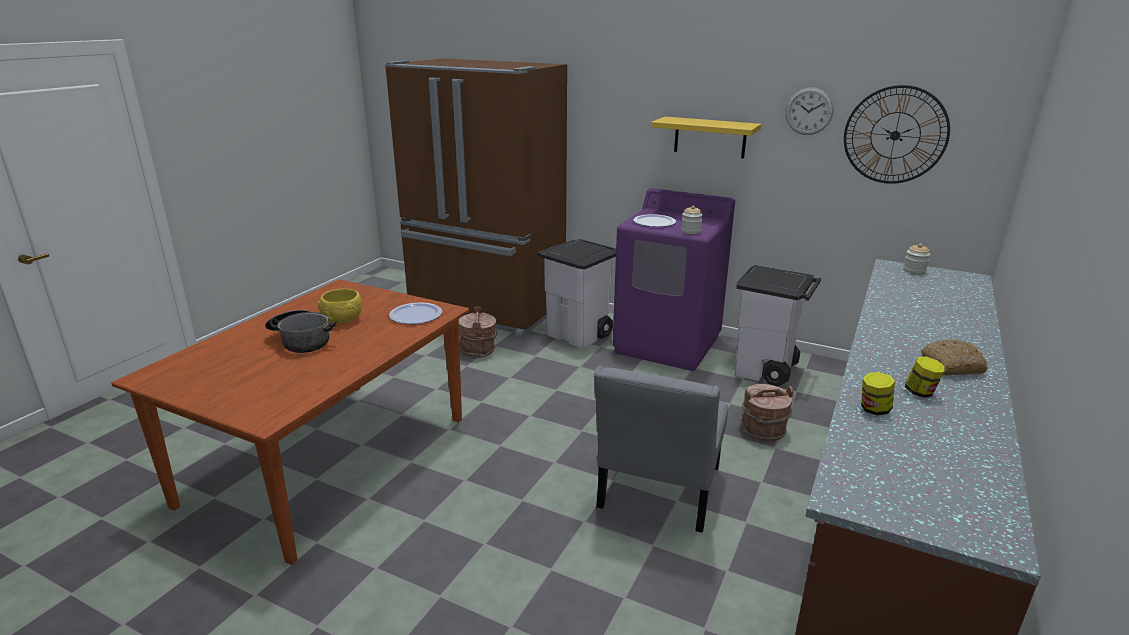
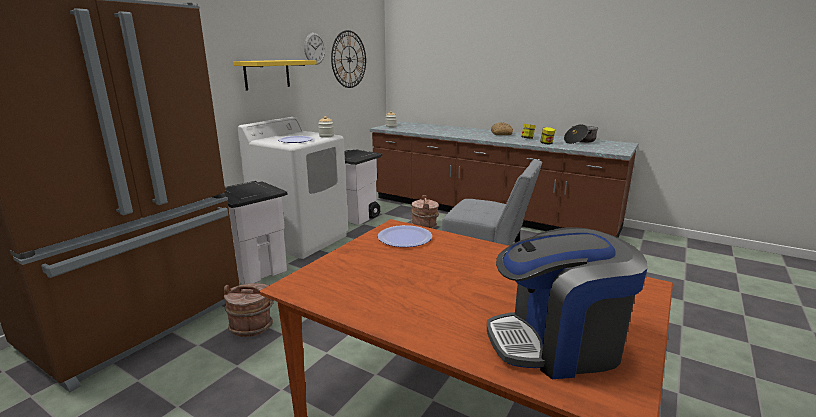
camera: 85 degrees left, 5 degrees down
(212, 365) = (557, 343): none -> coffee machine
(301, 341) = (472, 290): cooking pot -> cooking pot (579, 141)
(343, 319) = (412, 272): yellow bowl -> none
(668, 344) = (301, 239): purple washing machine -> white washing machine

